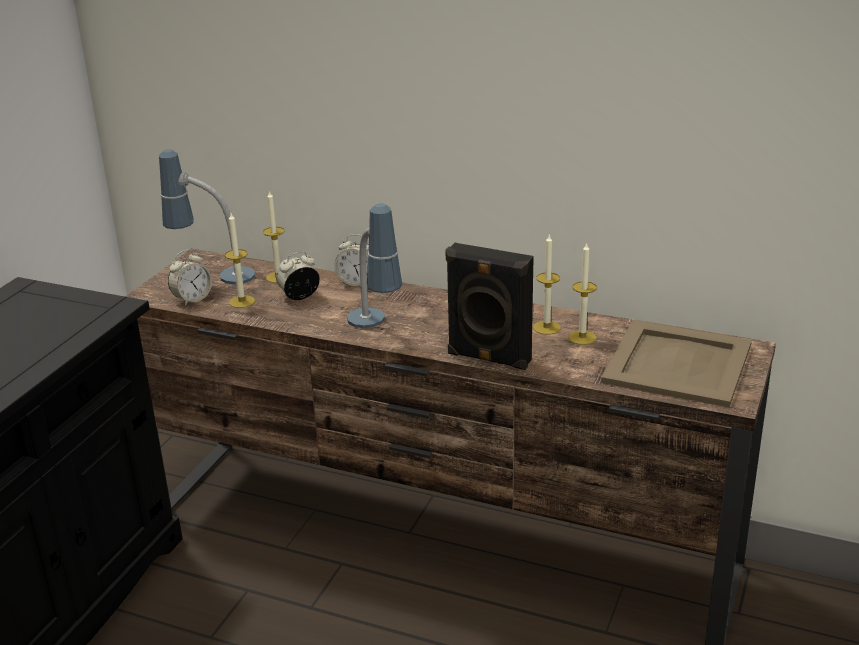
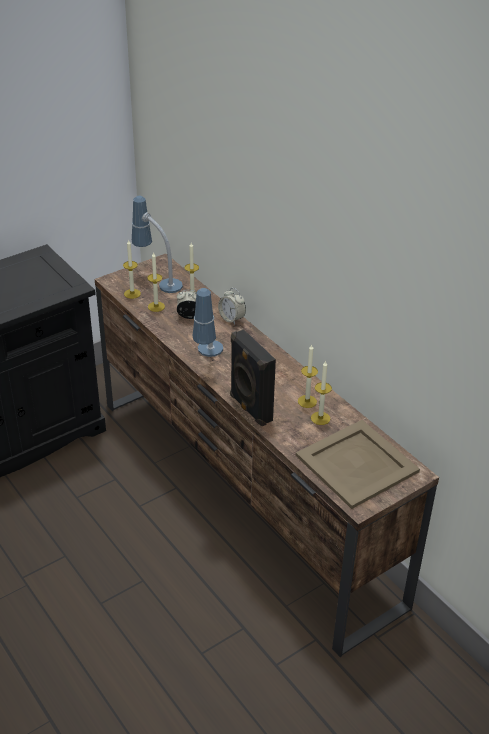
camera: 30 degrees right, 10 degrees up
(192, 299) = (132, 293): alarm clock -> candle

